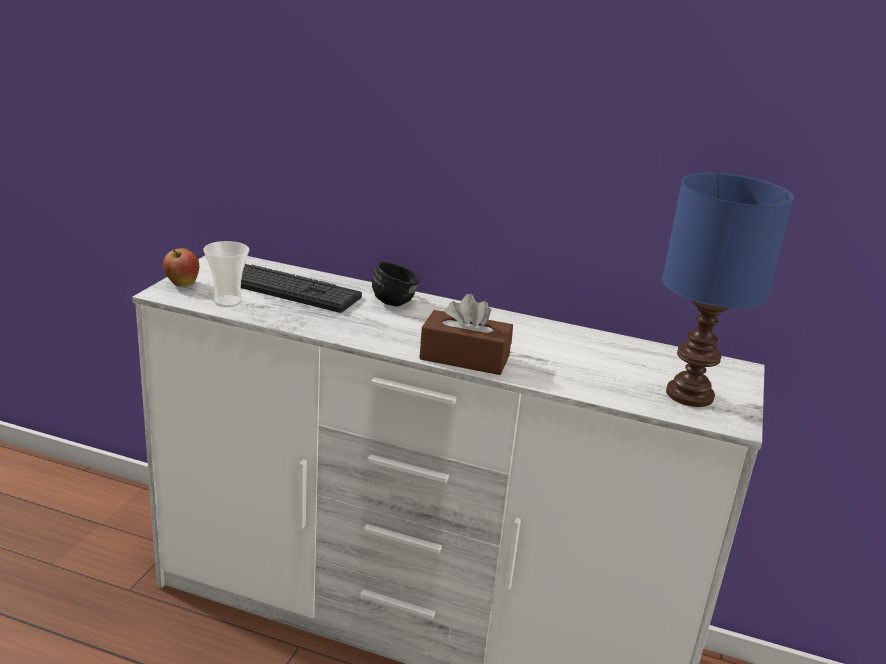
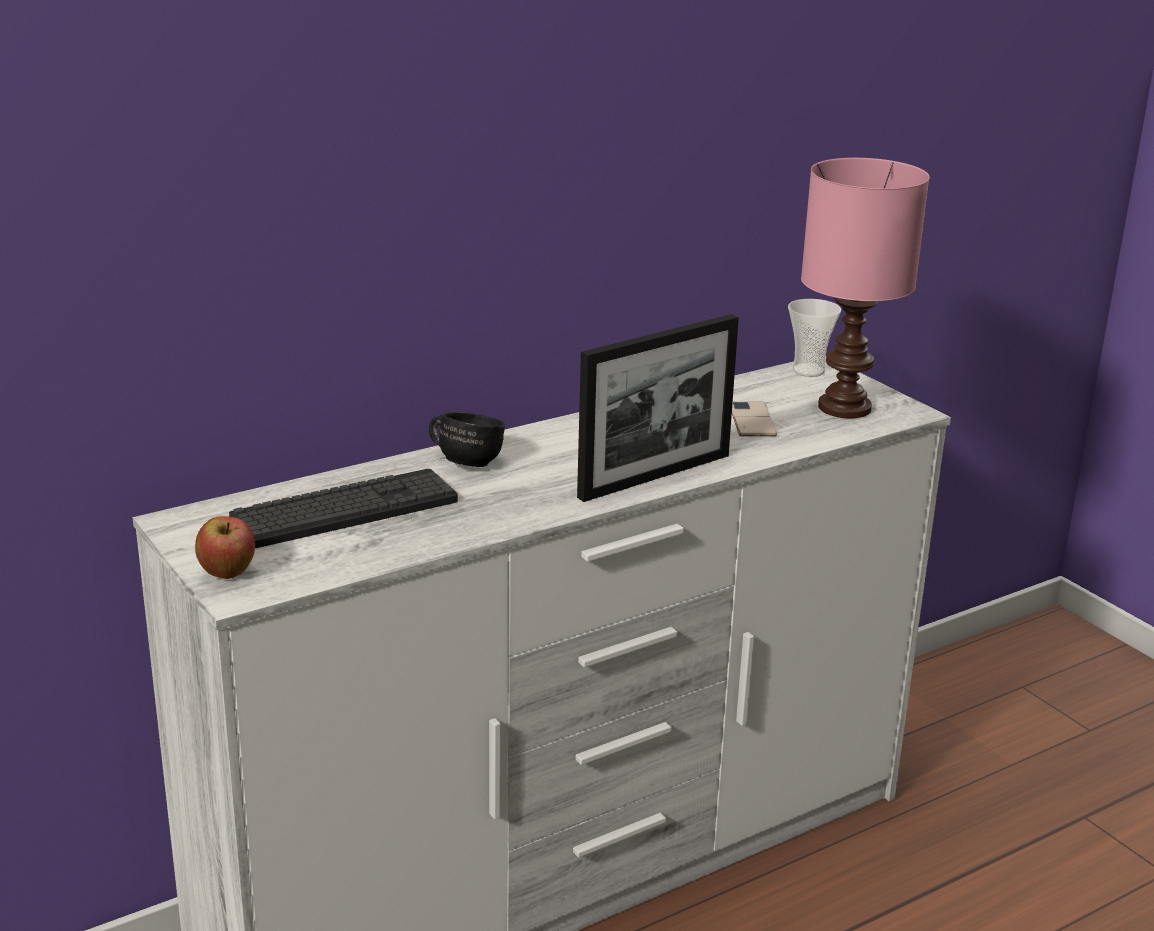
camera: 50 degrees left, 0 degrees up
(227, 301) = (329, 559): cup -> cup (808, 371)
(464, 358) = (655, 476): brown tissue box -> picture frame
(604, 367) = (752, 420): none -> phone
(691, 395) = (846, 407): blue table lamp -> pink table lamp

